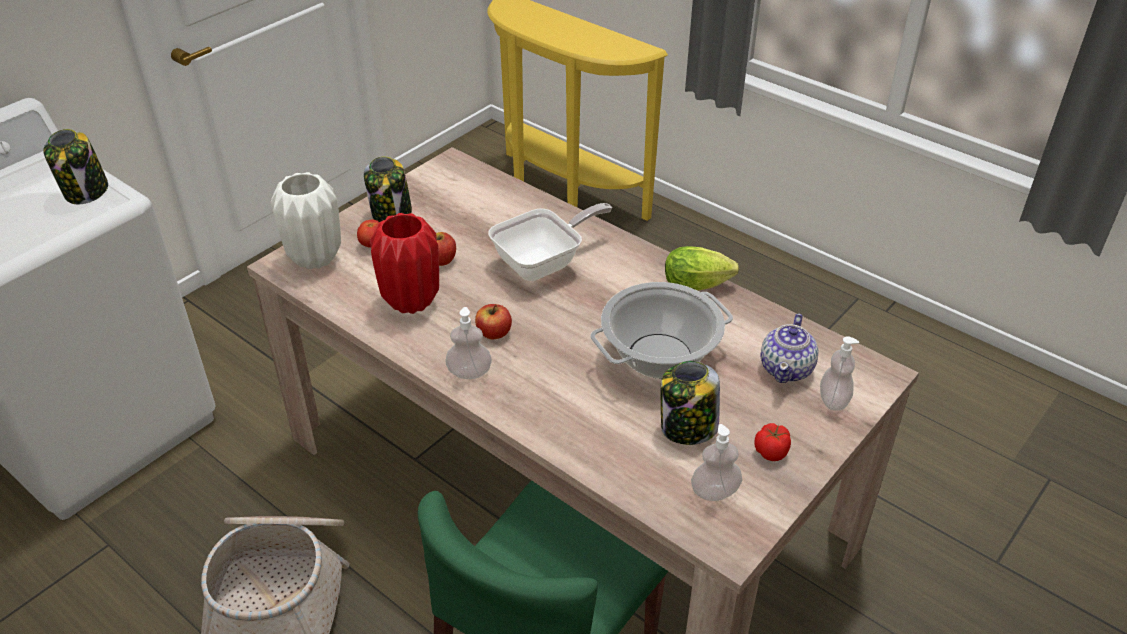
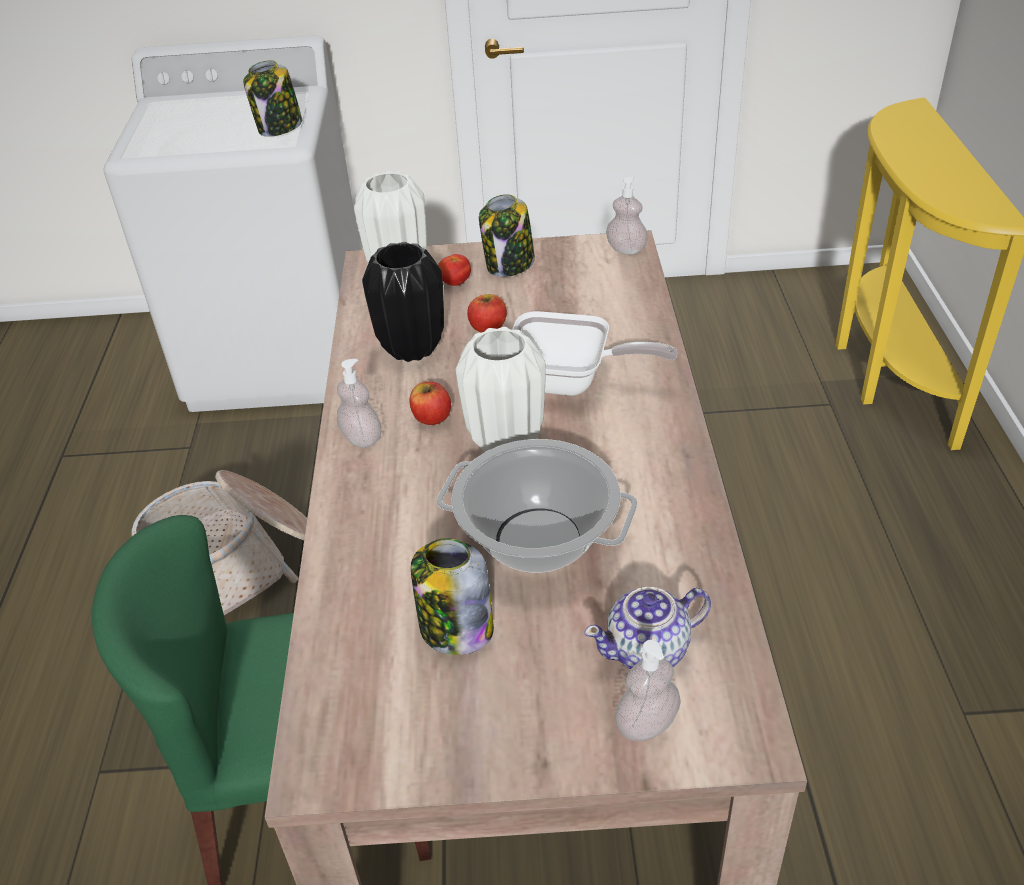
camera: 50 degrees right, 0 degrees up
(411, 300) = (413, 348): red vase -> black vase
(560, 318) = (505, 442): none -> white vase
(700, 285) = (690, 499): lettuce -> none
(714, 492) = (382, 709): soap dispenser -> soap dispenser (626, 249)
(771, 451) = (495, 719): tomato -> none

